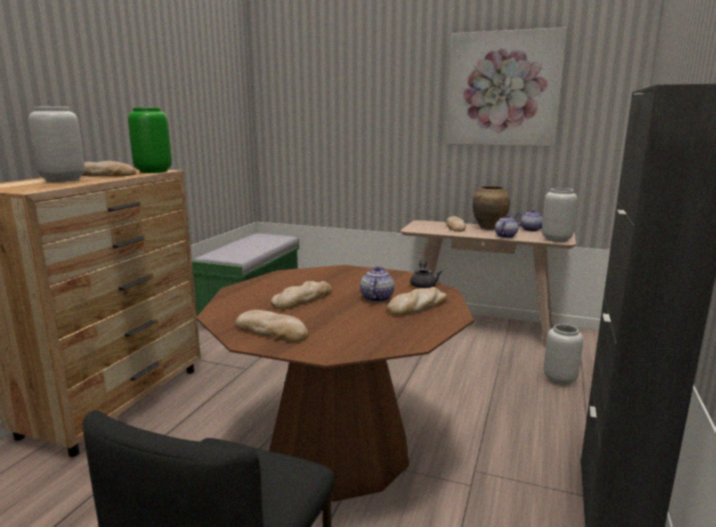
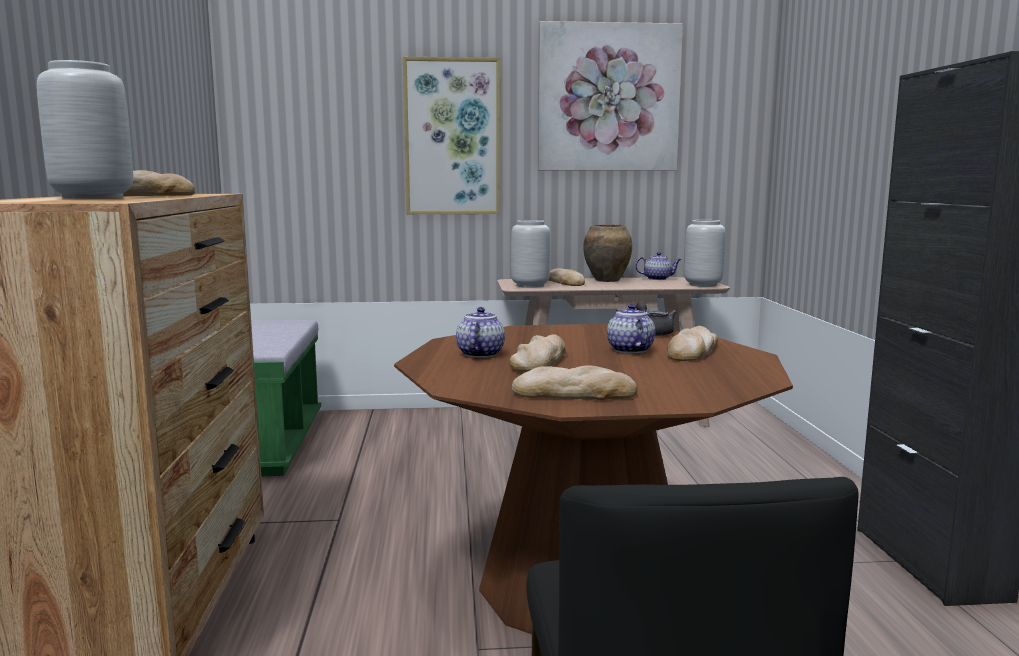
camera: 25 degrees left, 5 degrees down
(153, 171) = (201, 193): green vase -> none
(388, 119) = (452, 137): none -> picture
(505, 236) = (642, 286): teapot -> teapot (480, 354)
(559, 378) = (751, 455): grey vase -> grey vase (530, 285)

